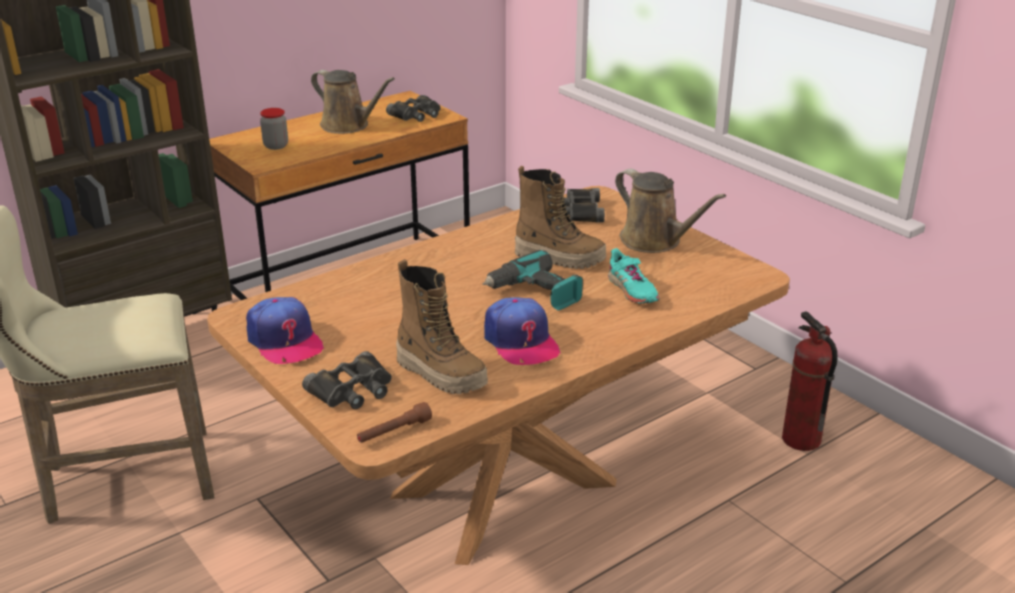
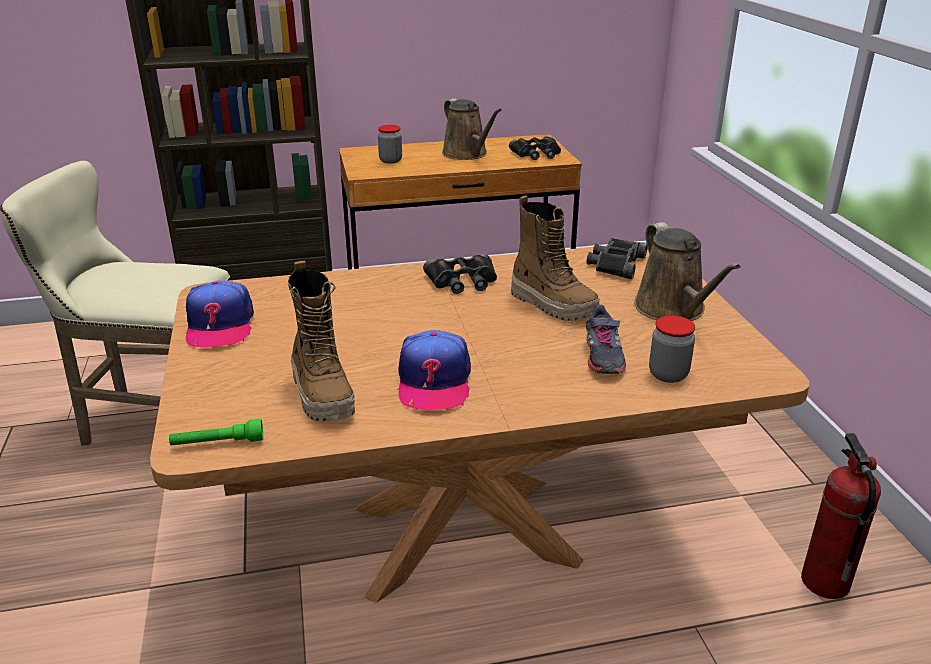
camera: 25 degrees right, 0 degrees up
(353, 390) = (226, 388): black binoculars -> black binoculars (462, 281)
(394, 432) = (218, 443): brown flashlight -> green flashlight
(535, 294) = (495, 335): power drill -> none
(632, 290) = (602, 356): turquoise shoe -> grey shoe
(690, 293) = (668, 374): none -> jar

